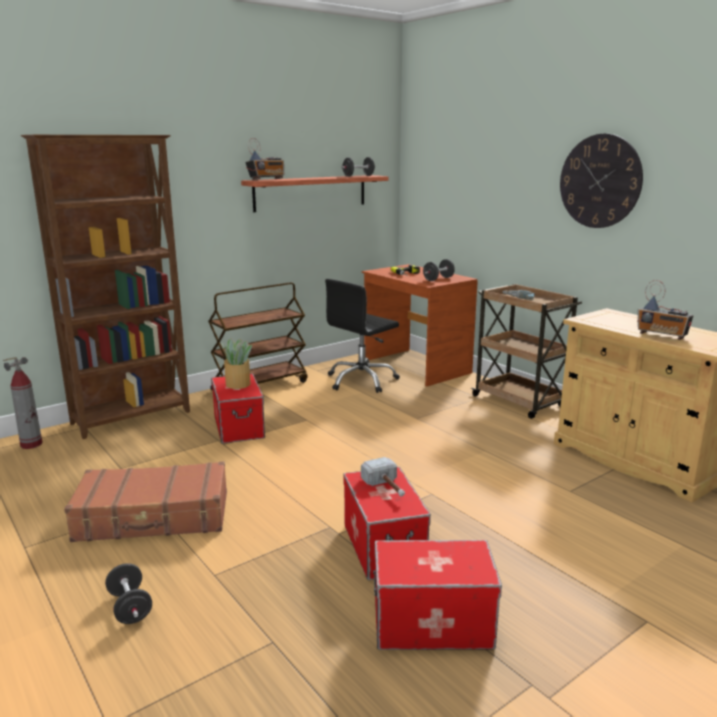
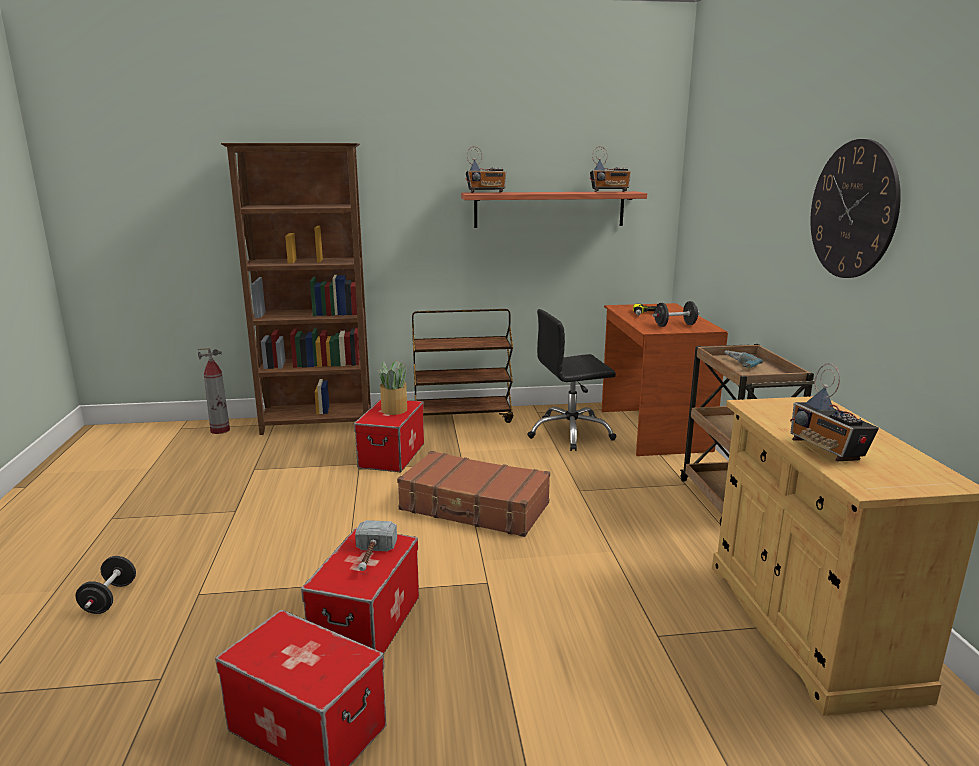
camera: 30 degrees right, 0 degrees up
(153, 517) = (222, 522): brown suitcase -> brown suitcase (474, 507)
(358, 176) = (610, 192): black dumbbell -> radio

